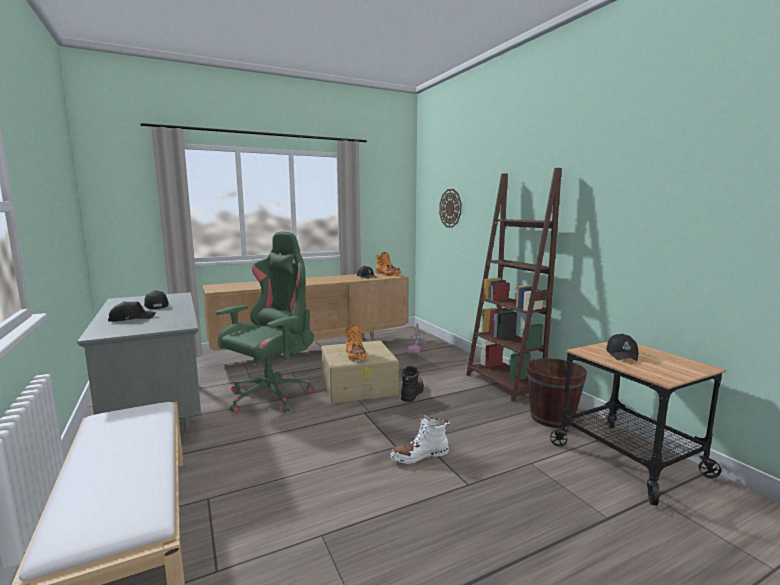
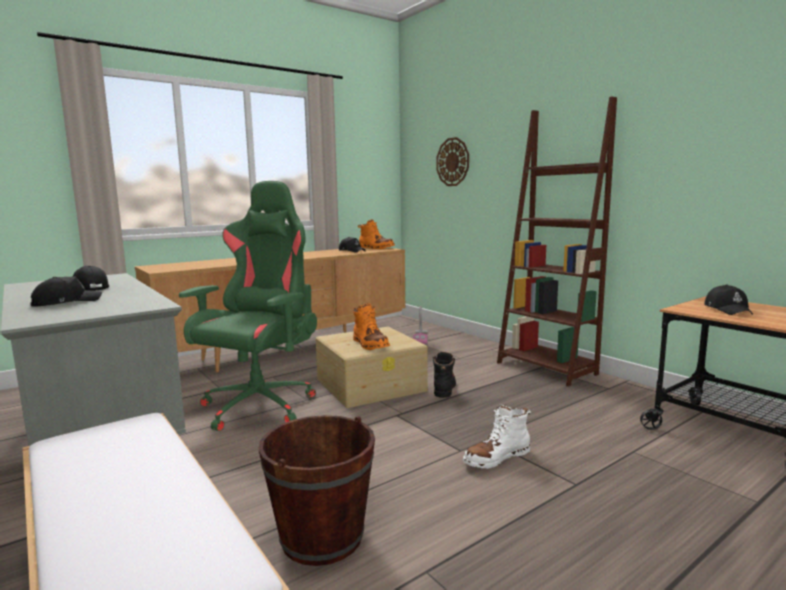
camera: 10 degrees left, 0 degrees up
(551, 417) = (624, 400): brown bucket -> brown bucket (322, 537)

